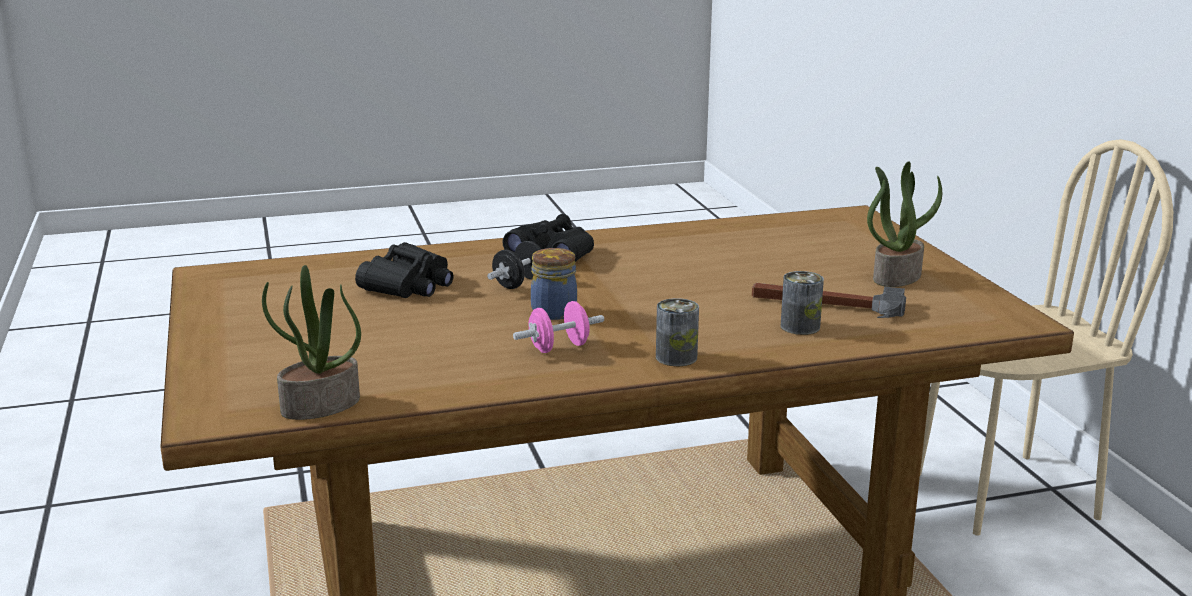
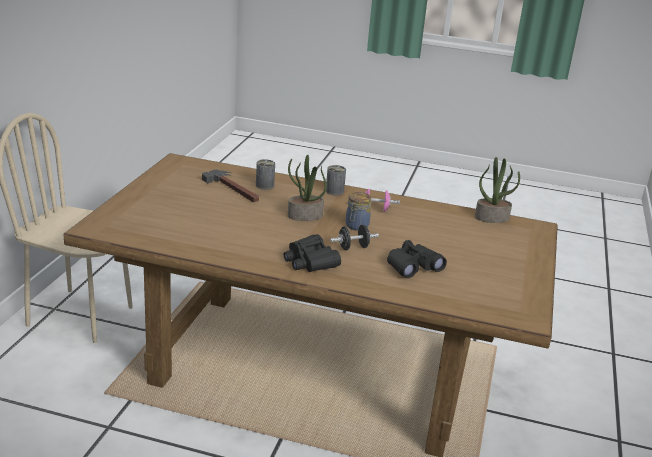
camera: 150 degrees left, 5 degrees up
(896, 276) = (173, 190): potted plant -> potted plant (304, 216)

